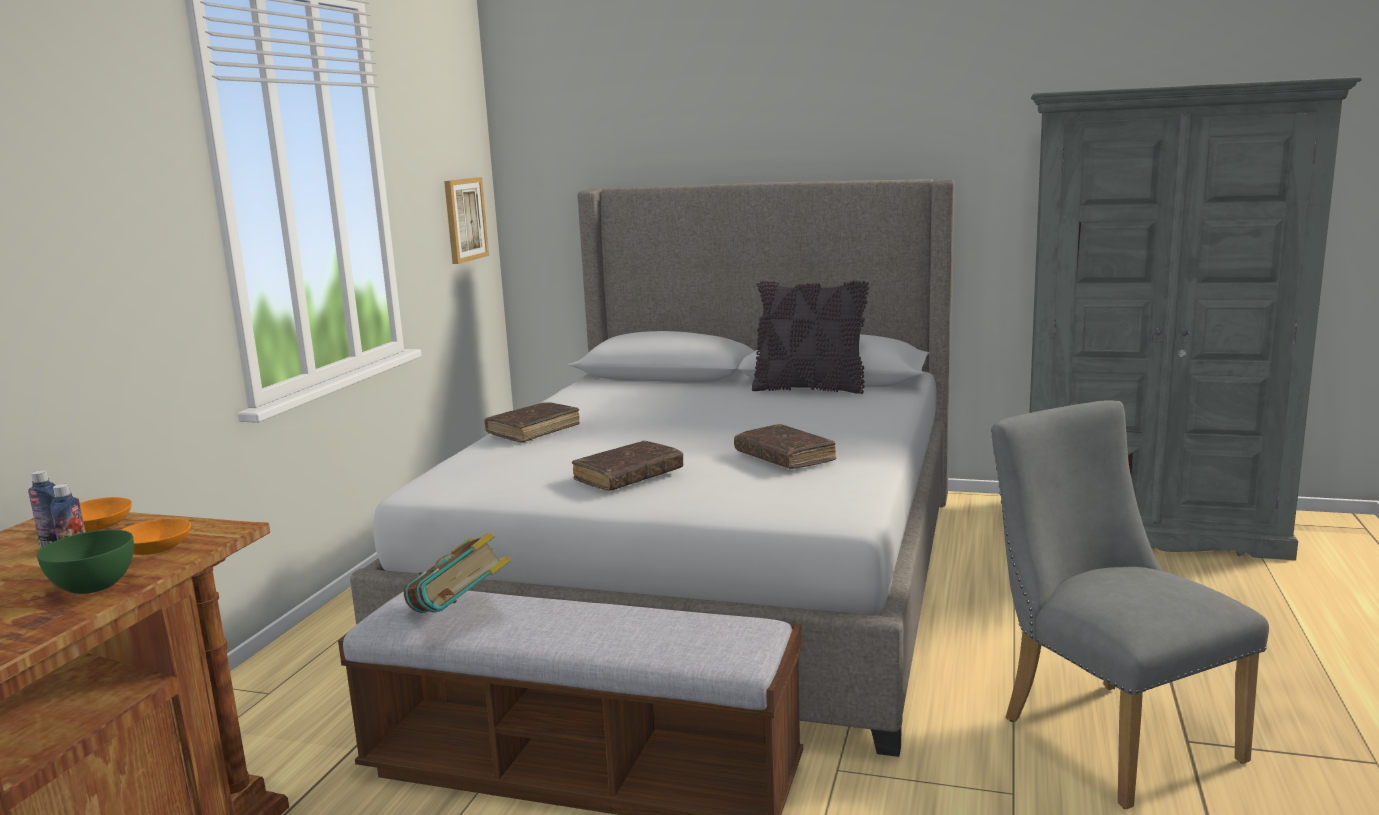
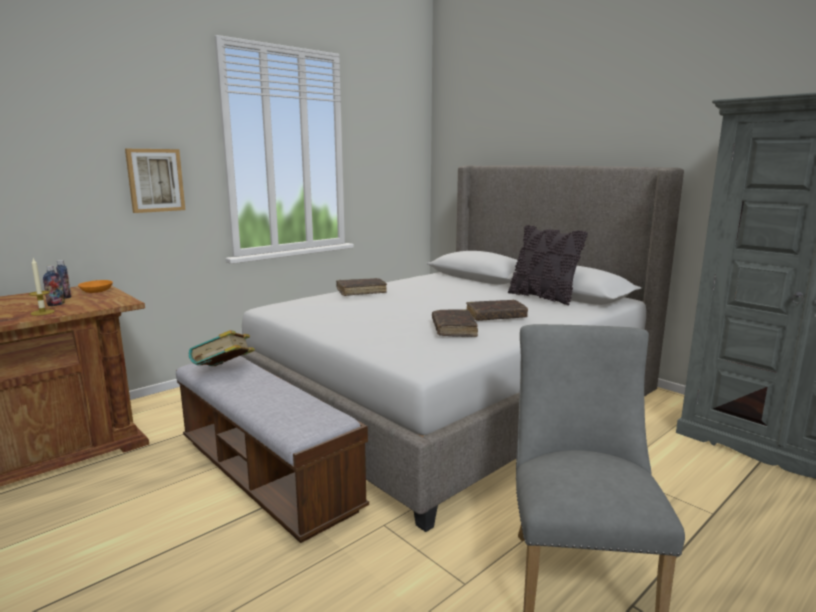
camera: 30 degrees right, 0 degrees up
(93, 587) = (42, 312): green bowl -> candle
(156, 549) = (90, 304): orange bowl -> none
(464, 219) = (403, 179): picture -> picture (155, 180)
(628, 476) = (357, 321): brown book -> brown book (496, 316)

